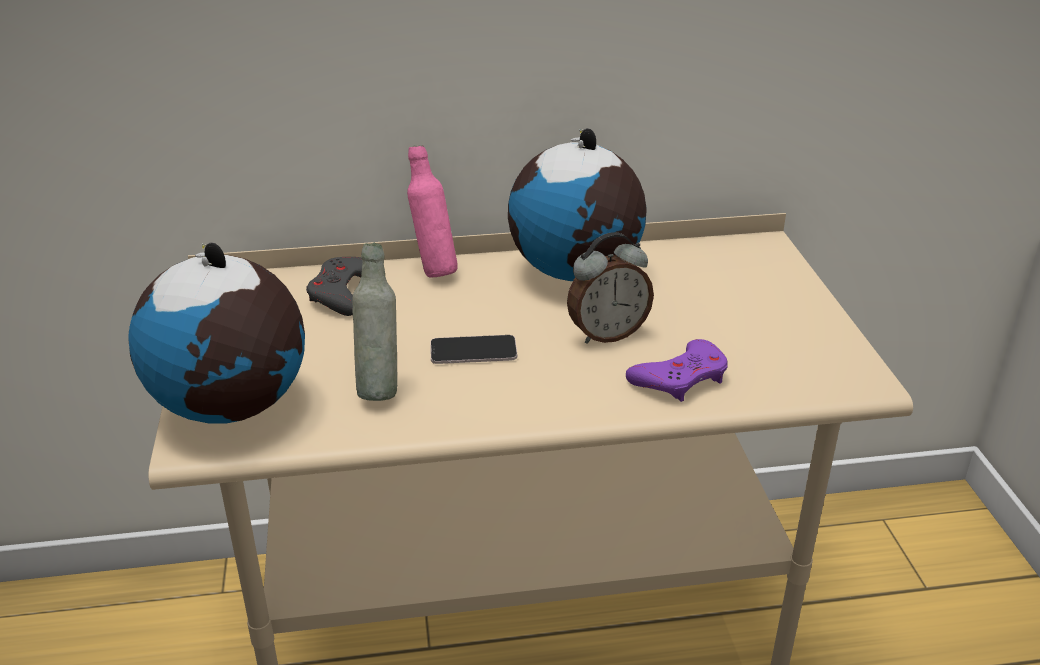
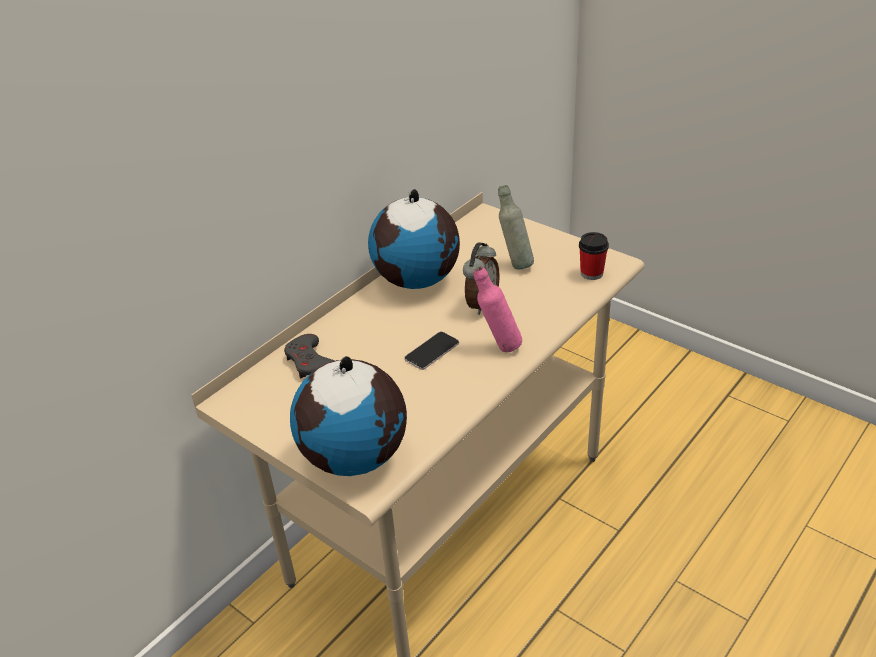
camera: 40 degrees left, 5 degrees up
(379, 388) = (416, 398): grey bottle -> grey bottle (515, 264)
(433, 270) = (341, 321): pink bottle -> pink bottle (498, 347)
(680, 378) = (544, 306): purple game controller -> none
(807, 375) = (591, 273): none -> cup

